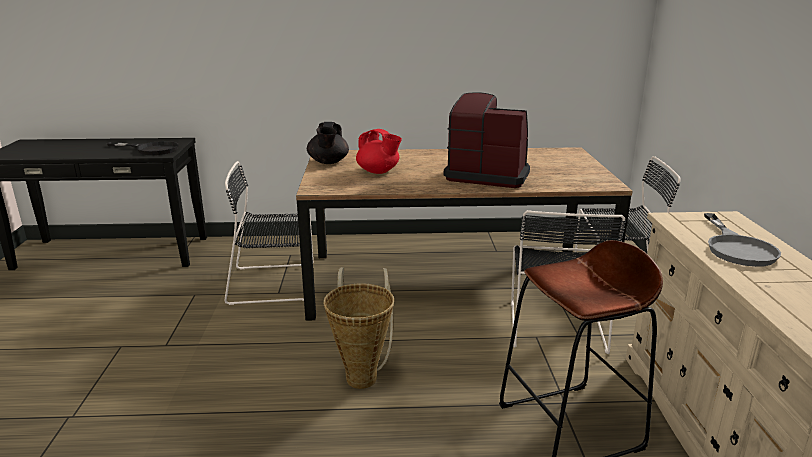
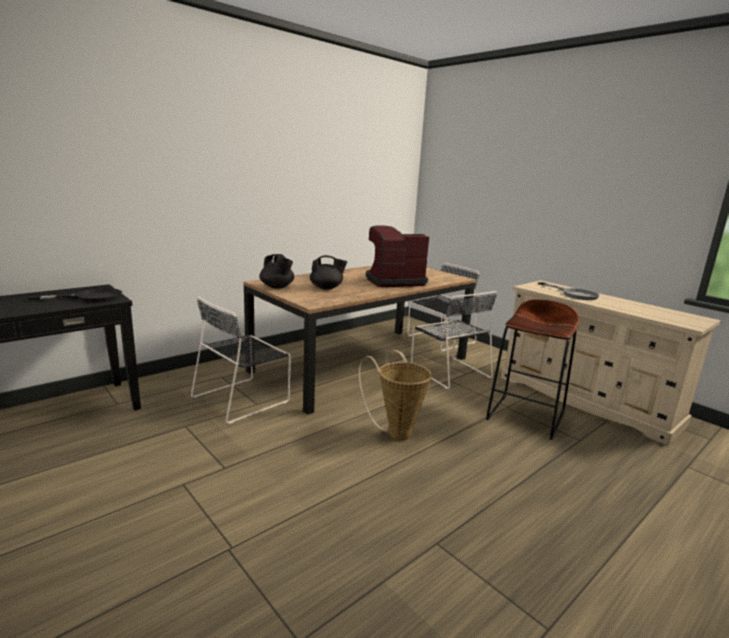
camera: 40 degrees left, 5 degrees down
(378, 172) = (327, 288): red teapot -> black teapot

